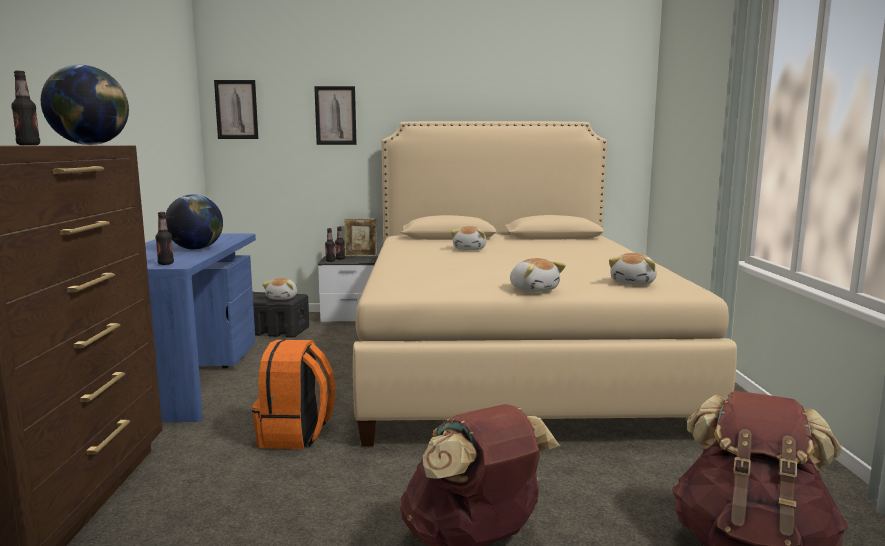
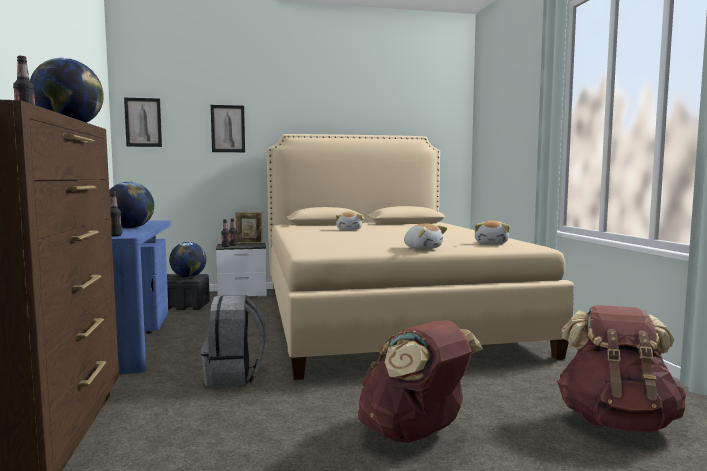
camera: 10 degrees left, 5 degrees down
(283, 298) = (188, 277): plush toy -> globe
(296, 435) = (234, 376): orange backpack -> grey backpack

